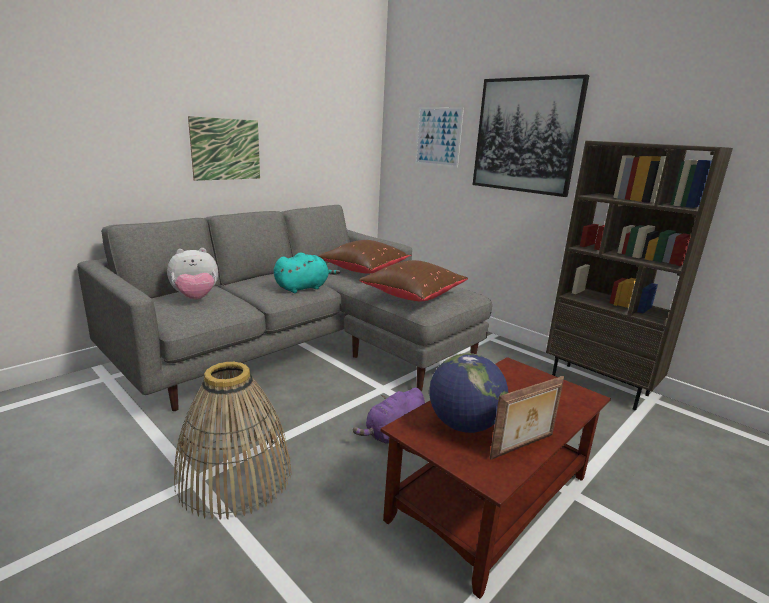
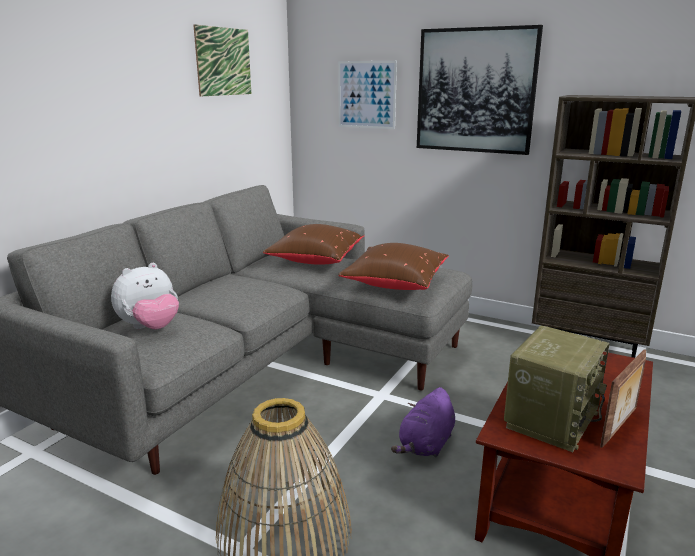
camera: 15 degrees left, 0 degrees up
(226, 149) = (133, 131): picture -> picture (223, 61)
(304, 288) = (267, 293): turquoise plush toy -> none
(464, 425) = (551, 418): globe -> radio

